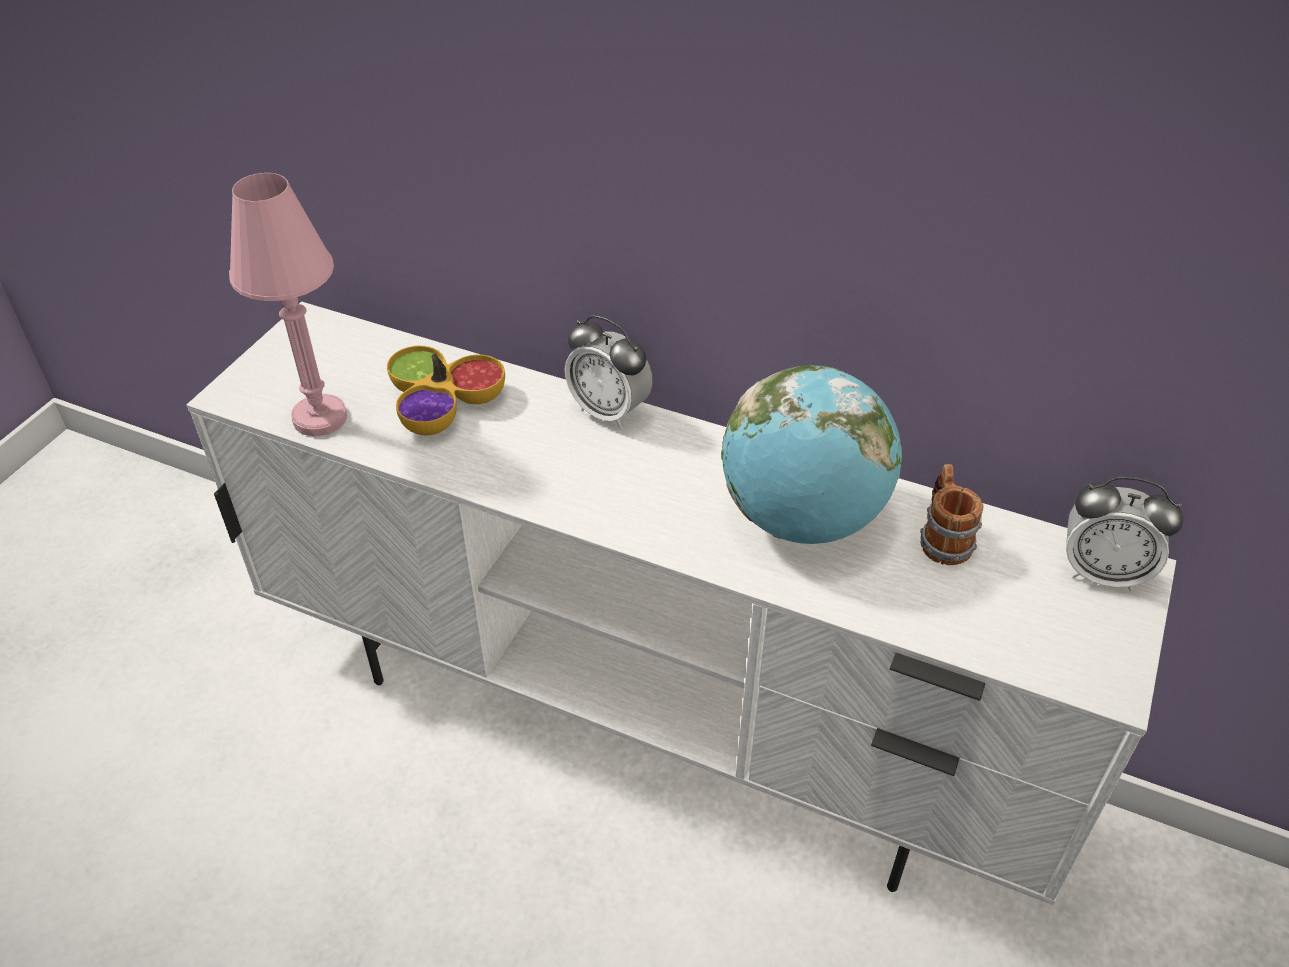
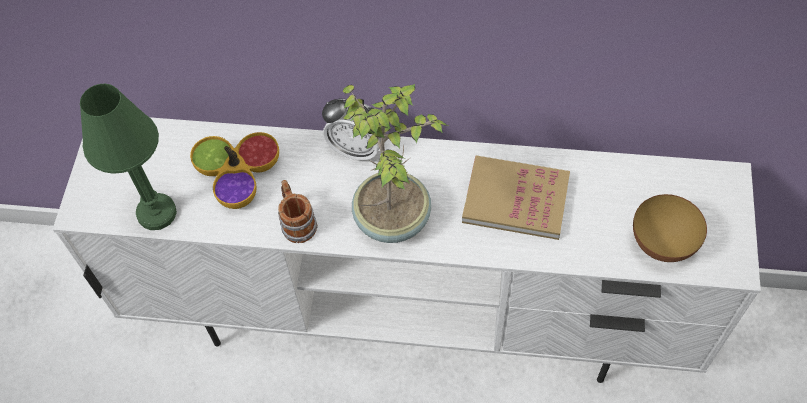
camera: 15 degrees left, 15 degrees up
(320, 418) = (156, 213): pink table lamp -> green table lamp
(622, 497) = (393, 217): none -> potted plant
(802, 518) = (515, 199): globe -> book
(943, 537) = (607, 188): mug -> mug (297, 221)
(1003, 627) = (662, 244): none -> bowl
(1102, 572) = (709, 186): alarm clock -> none

